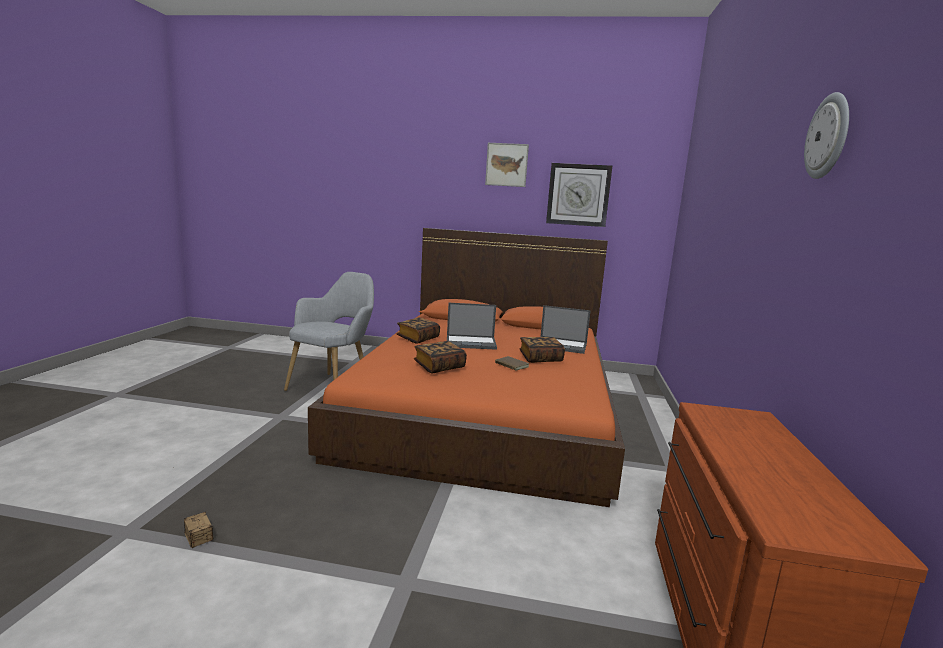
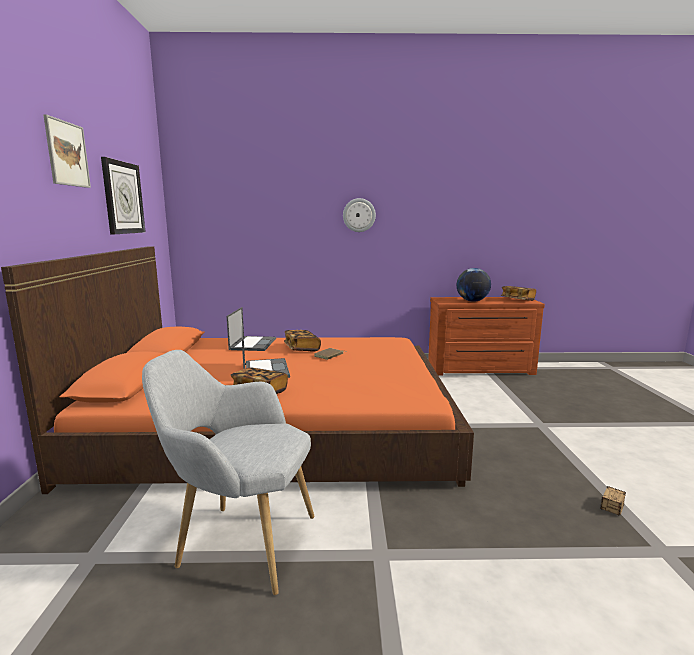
camera: 100 degrees left, 0 degrees up
(439, 367) = (365, 372): book -> book (517, 300)
(732, 438) = (472, 301): none -> globe
(828, 136) = (428, 179): wall clock -> wall clock (359, 215)

